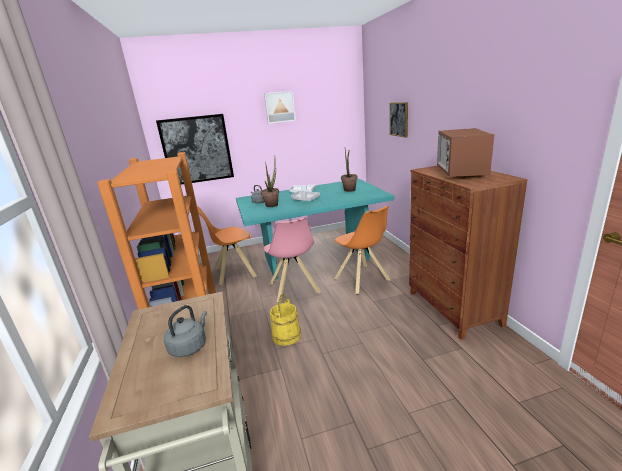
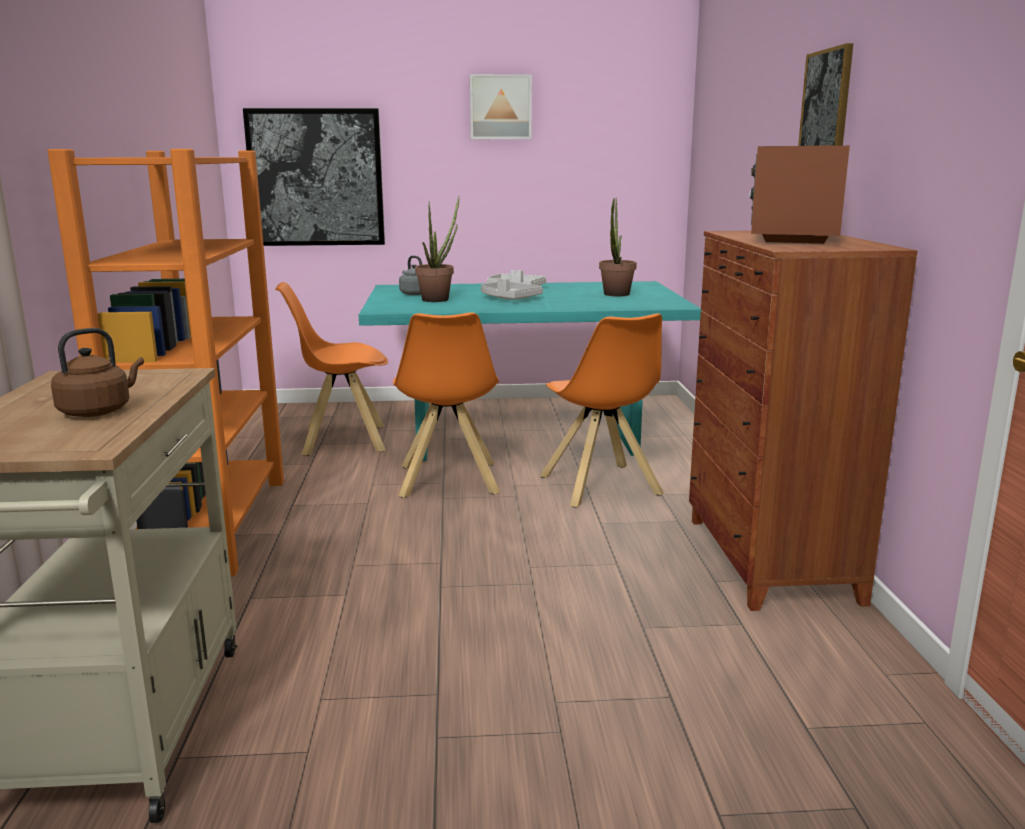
camera: 10 degrees right, 5 degrees down
(189, 347) = (99, 411): grey kettle -> brown kettle
(286, 335) = (386, 549): yellow bucket -> none
(294, 289) = (448, 481): pink chair -> orange chair
(399, 119) = (741, 145): picture -> picture (827, 99)

